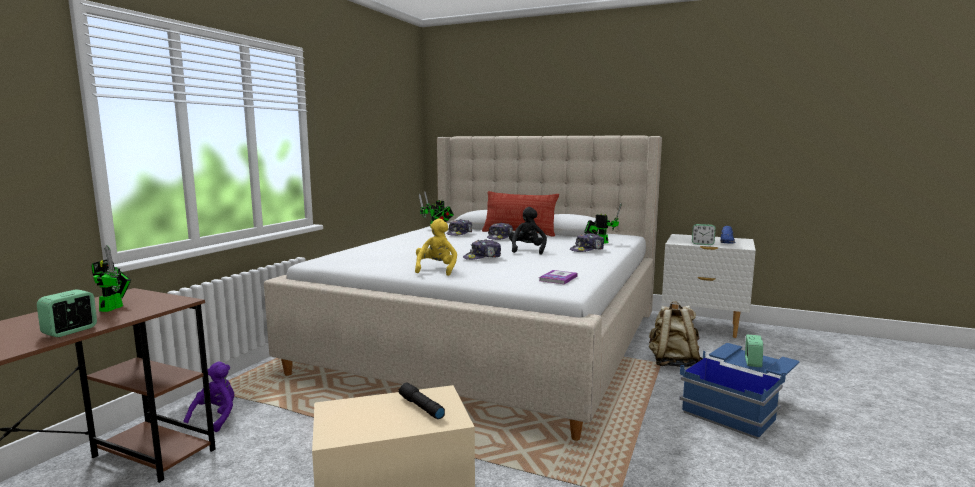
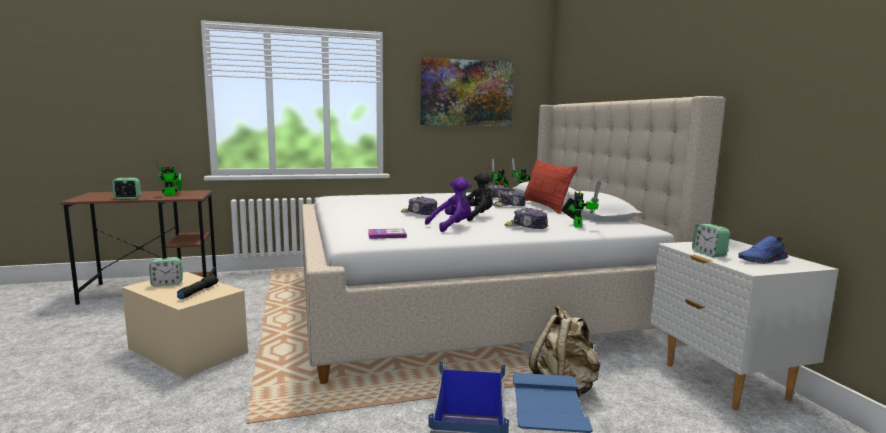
camera: 50 degrees right, 0 degrees up
(216, 418) = (241, 283): purple plush toy -> purple plush toy (452, 227)
(372, 124) = (467, 93): none -> picture
(436, 270) = (356, 213): yellow plush toy -> none
(752, 362) = (539, 403): alarm clock -> alarm clock (167, 284)

